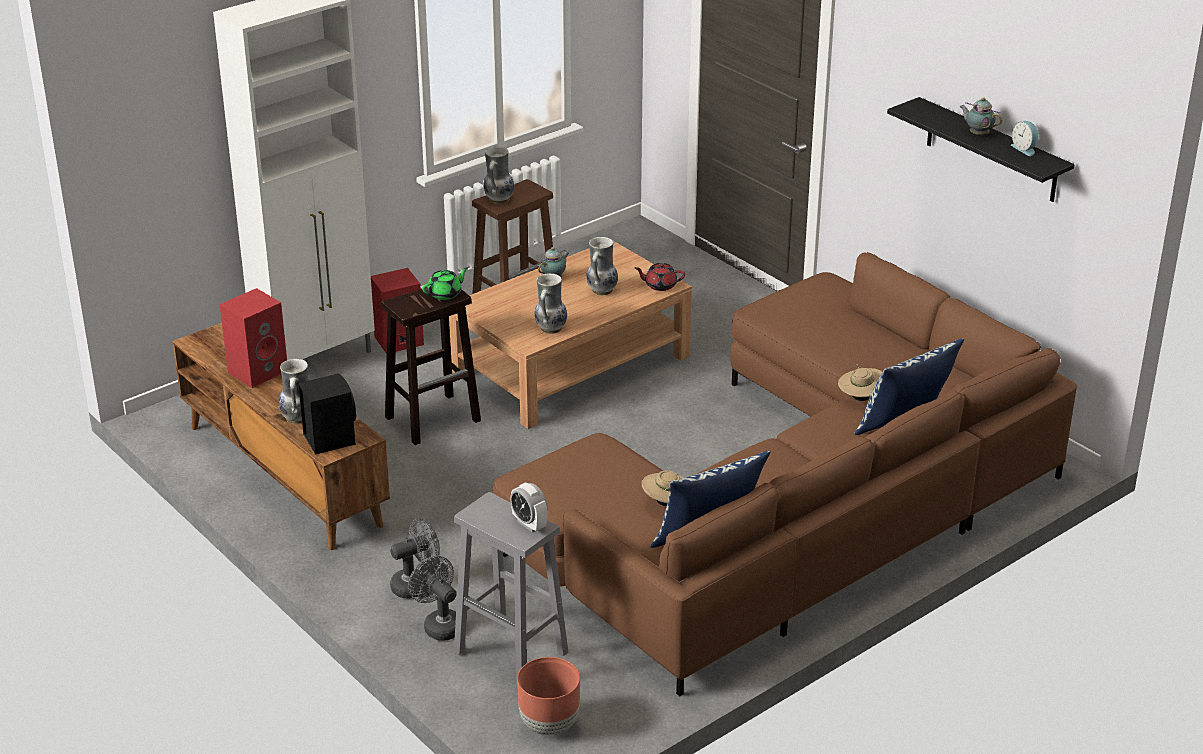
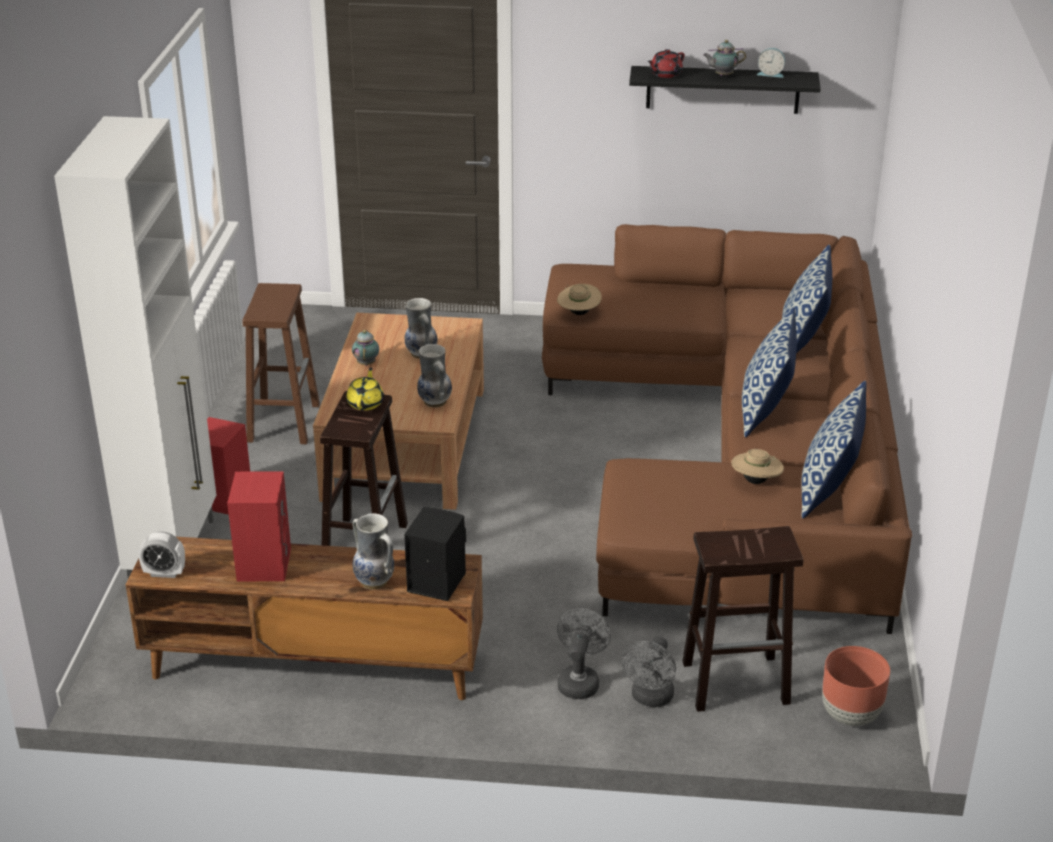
camera: 45 degrees left, 0 degrees up
(439, 625) = (650, 698): grey fan -> grey fan turned 75 degrees counterclockwise
(445, 294) = (366, 403): green teapot -> yellow teapot
(498, 199) = (265, 309): vase -> none
(512, 653) = (737, 682): grey stool -> brown stool
(529, 524) = (769, 537): alarm clock -> alarm clock (164, 573)
(660, 285) = (458, 329): red teapot -> red teapot (665, 74)
(770, 461) = (765, 412): none -> pillow
(861, 398) = (742, 338): beige hat -> beige hat (578, 313)

